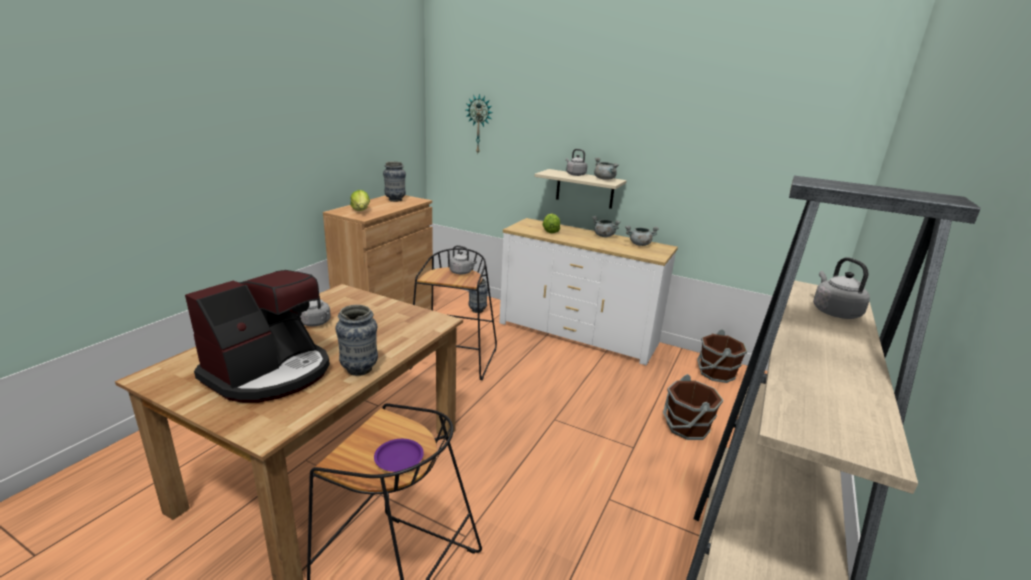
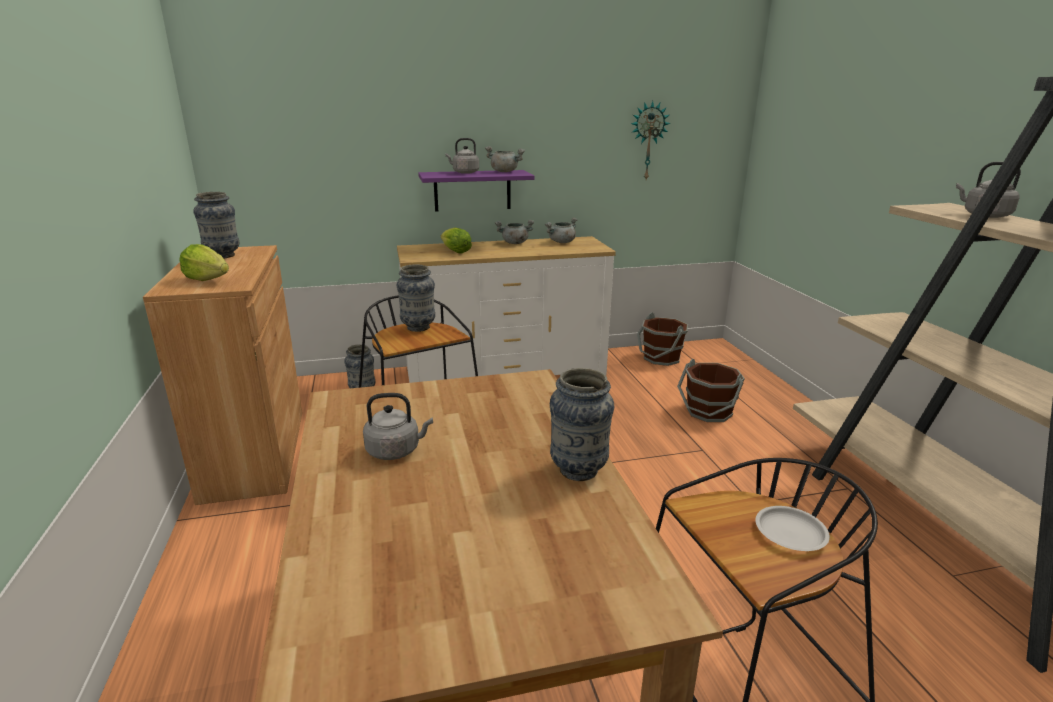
camera: 40 degrees left, 0 degrees up
(270, 373) = (488, 539): coffee machine -> none
(398, 458) = (790, 532): purple plate -> white plate
(462, 272) = (418, 328): grey kettle -> vase
(479, 124) = (295, 122): wall clock -> wall clock (647, 141)
(585, 189) = (472, 190): beige shelf -> purple shelf

